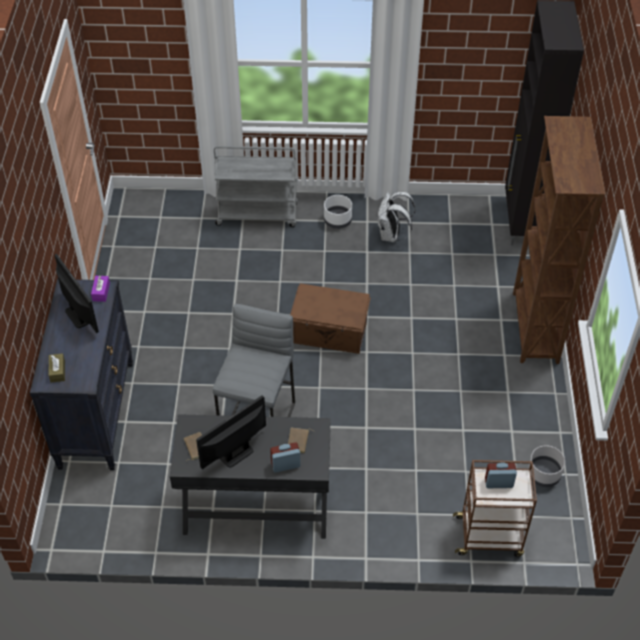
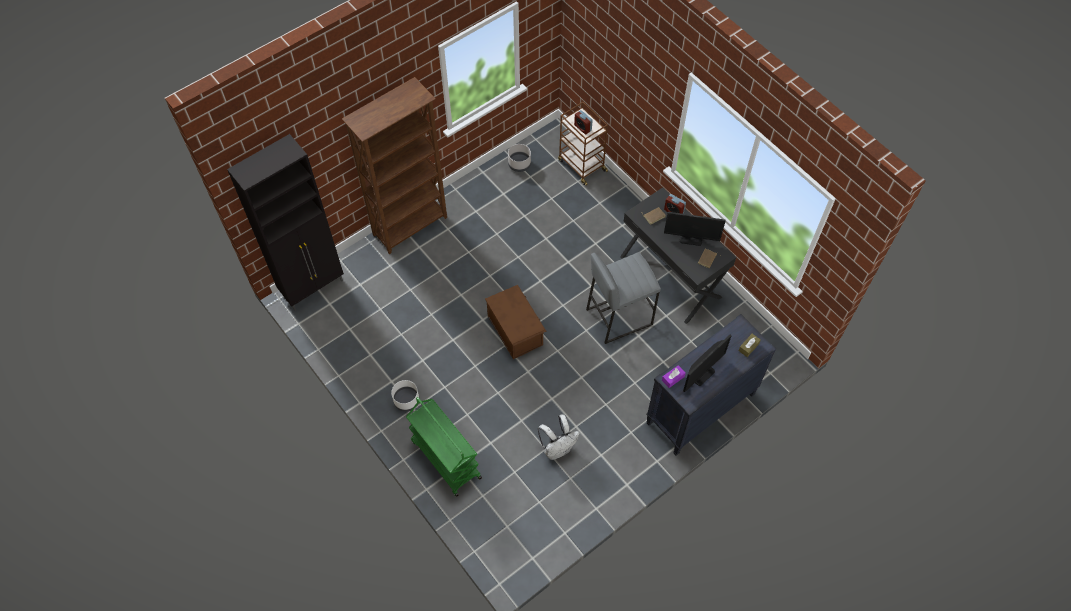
camera: 130 degrees left, 10 degrees up
(79, 315) = (701, 374): monitor -> monitor turned 150 degrees counterclockwise
(258, 214) = (445, 459): grey cart -> green cart
(391, 235) = (393, 356): white backpack -> white backpack (557, 448)

